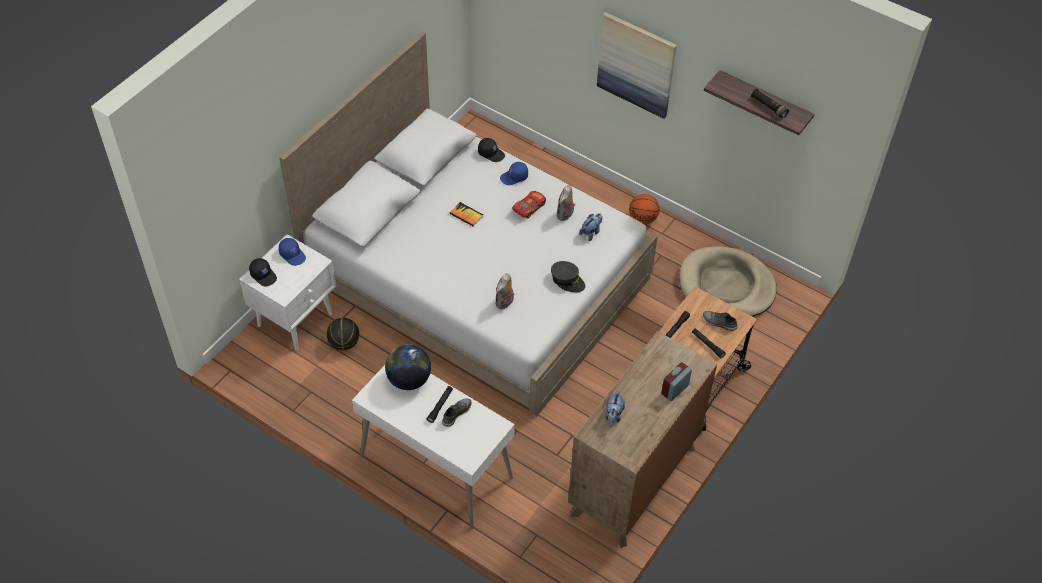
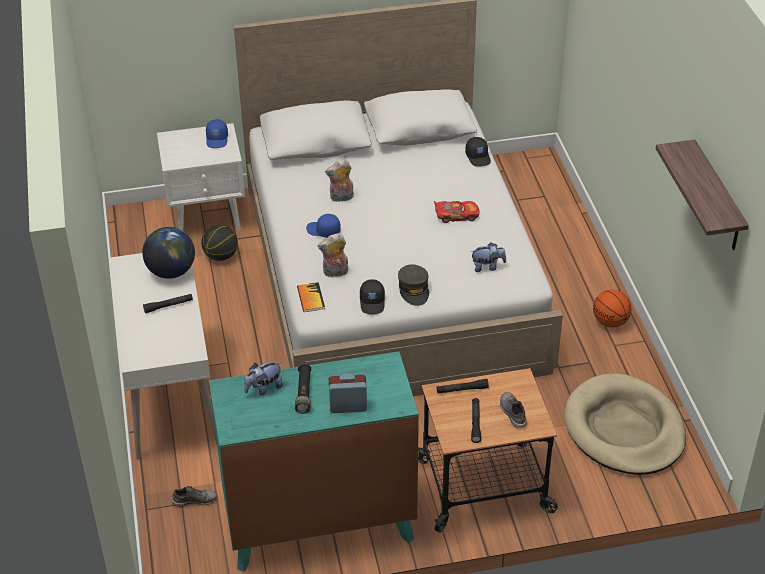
camera: 45 degrees right, 10 degrees down
(264, 275) = (177, 140): black cap -> black cap (373, 302)
(456, 413) = (173, 320): grey shoe -> grey shoe (195, 500)
(466, 215) = (393, 189): book -> book (310, 298)
(514, 177) = (474, 186): blue cap -> blue cap (323, 231)
(565, 215) = (482, 240): plush toy -> plush toy (341, 198)
(633, 480) = (319, 525): brown dresser -> turquoise dresser
(636, 64) = (647, 116): picture -> none
(768, 107) = (703, 194): black flashlight -> black flashlight (304, 393)

